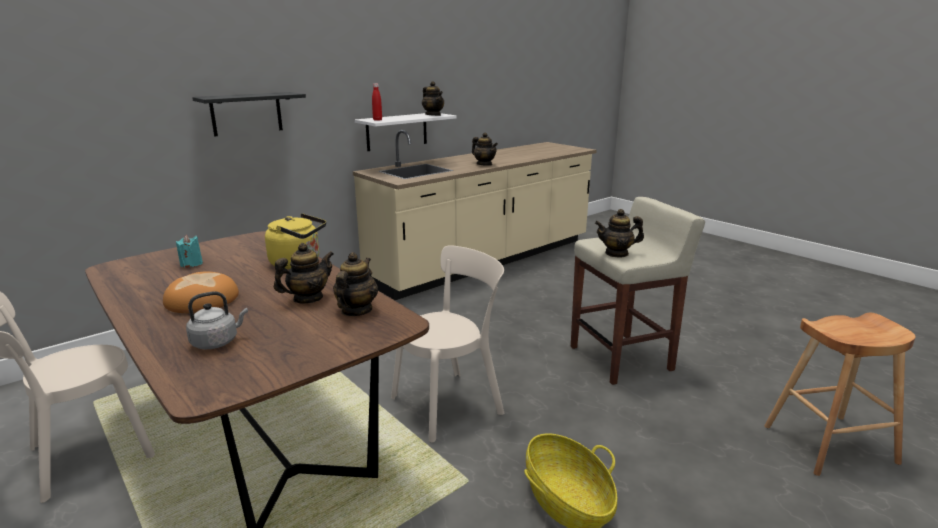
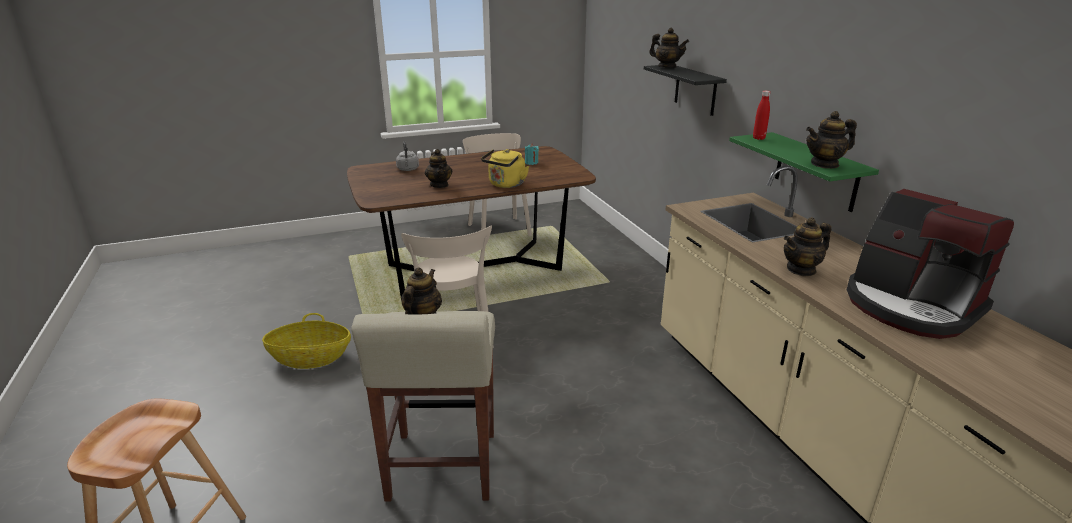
camera: 110 degrees right, 5 degrees up
(203, 299) = (466, 166): bread -> none
(356, 310) = (407, 194): teapot -> teapot (667, 67)
(397, 131) = (816, 171): white shelf -> green shelf
(506, 155) = (910, 306): none -> coffee machine

